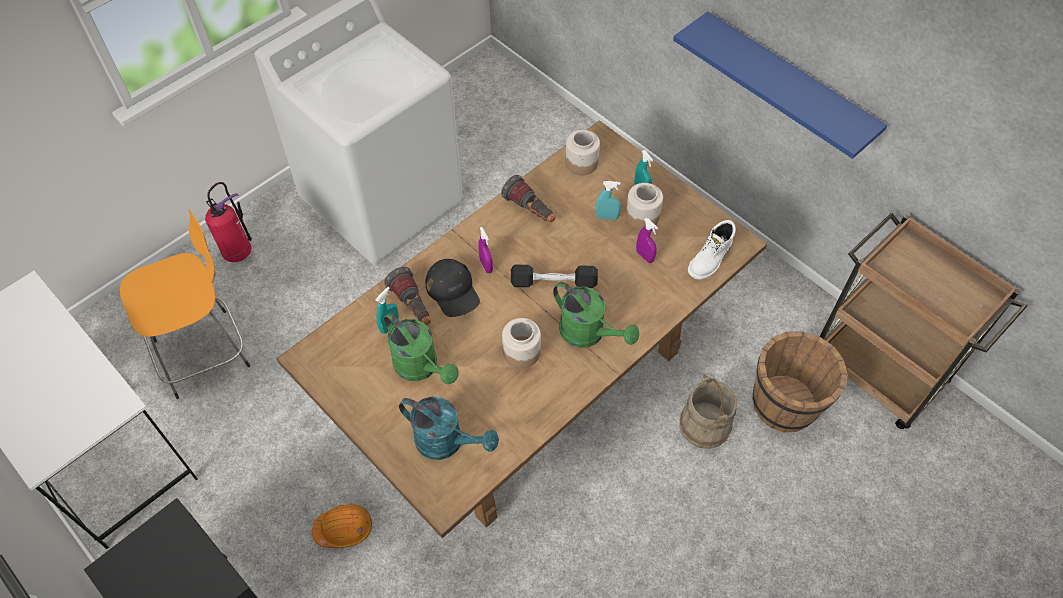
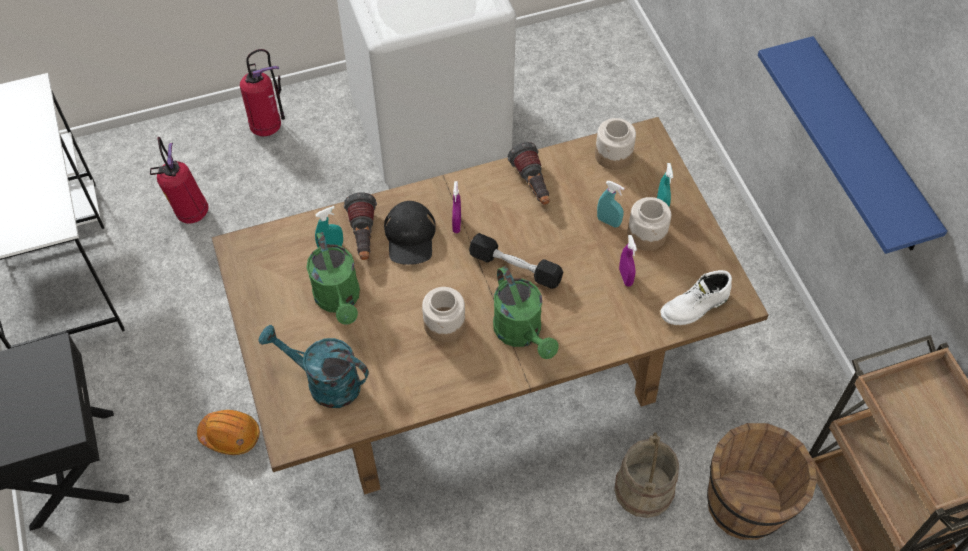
camera: 25 degrees right, 0 degrees up
(206, 352) = (190, 213): orange stool -> fire extinguisher
(447, 442) = (324, 382): turquoise watering can -> turquoise watering can turned 150 degrees clockwise

